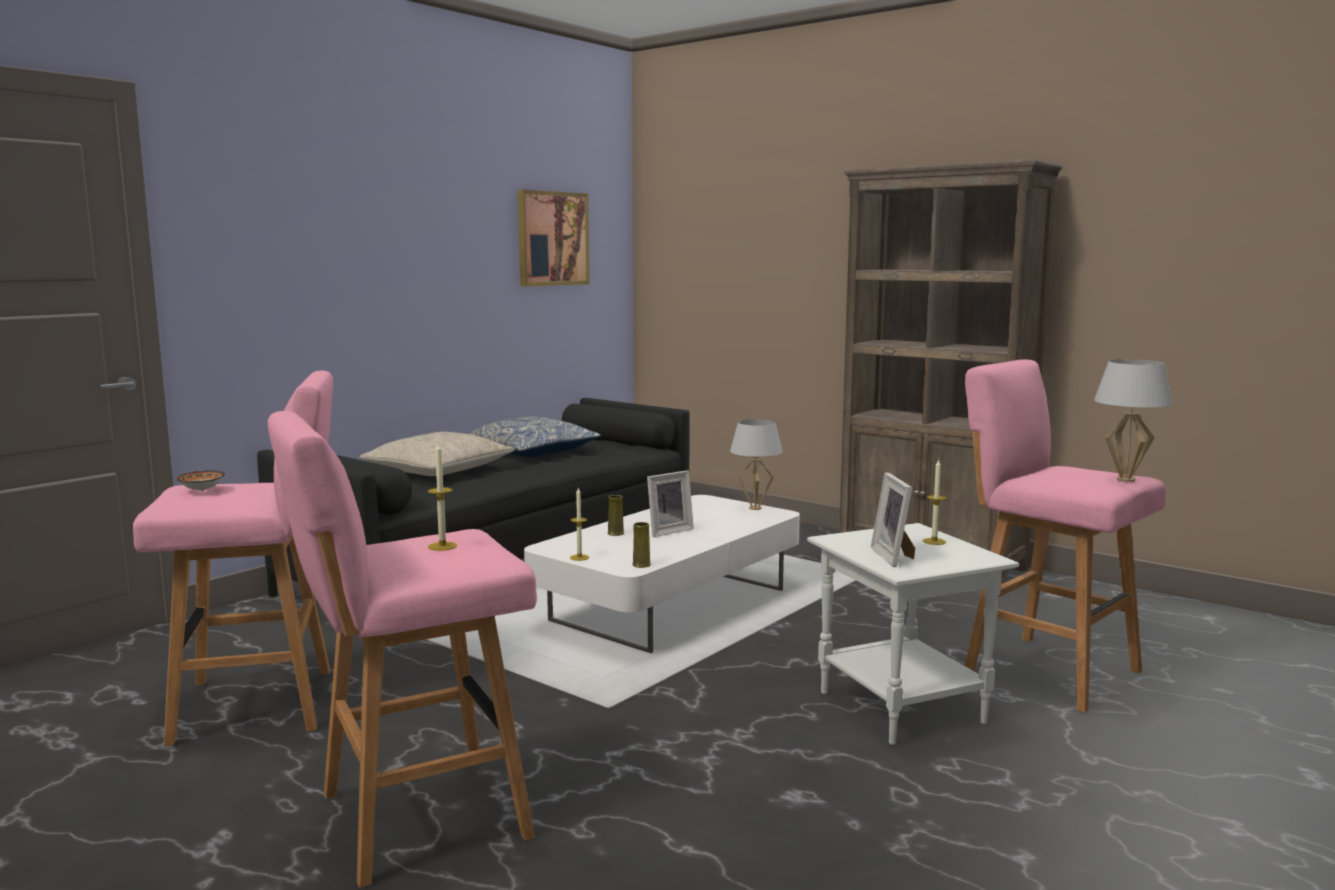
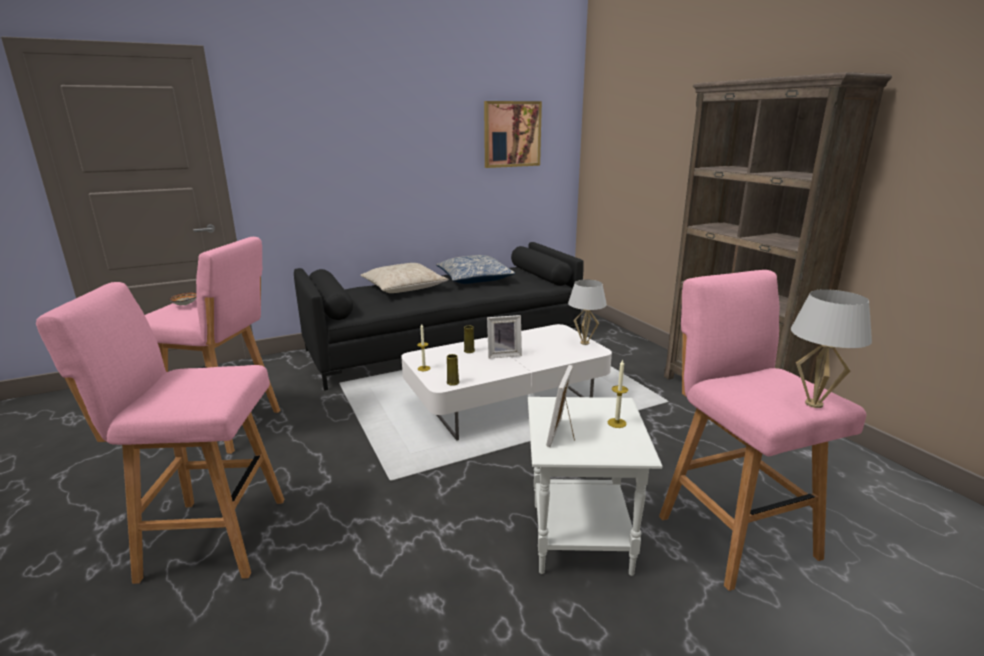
camera: 25 degrees right, 10 degrees up
(442, 546) = (204, 382): candle -> none

